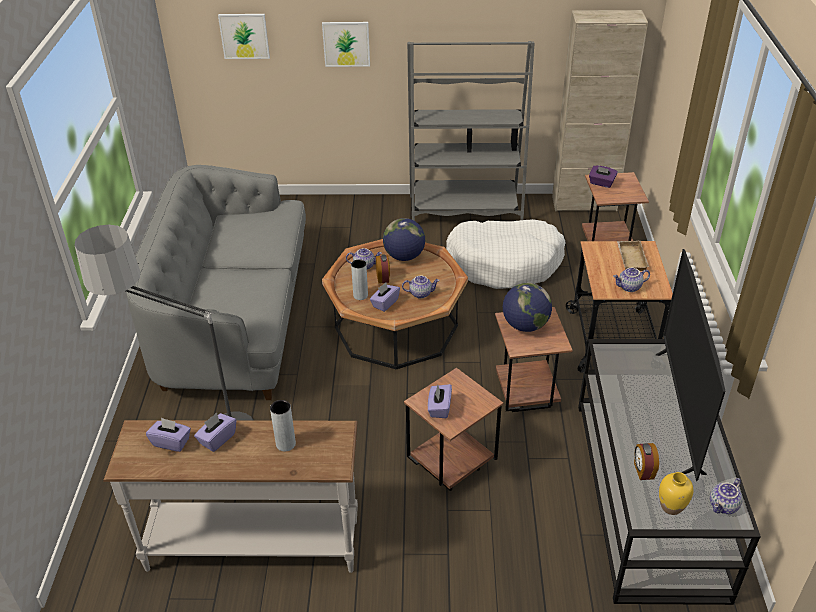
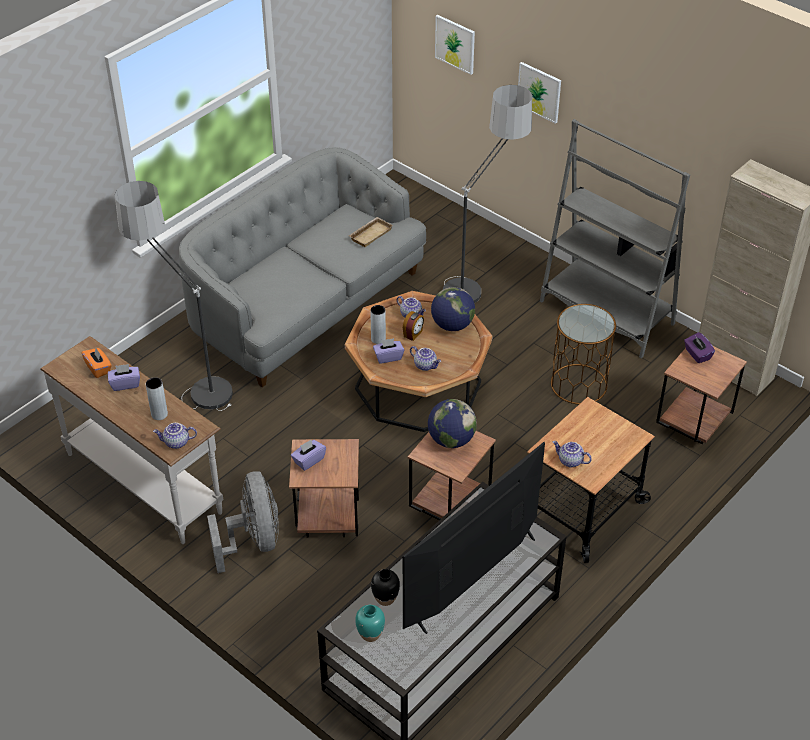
camera: 40 degrees right, 5 degrees up
(171, 442) = (98, 368): purple tissue box -> orange tissue box
(351, 232) = (480, 278): none -> floor lamp
(410, 525) = (253, 541): none -> grey fan
(505, 263) = (578, 384): white dog bed -> brown side table
(630, 258) = (608, 437): beige tray -> beige tray (370, 234)
(643, 471) = (385, 599): alarm clock -> black vase
(671, 507) = (370, 634): yellow vase -> turquoise vase
(724, 506) = (407, 661): teapot -> teapot (176, 443)

